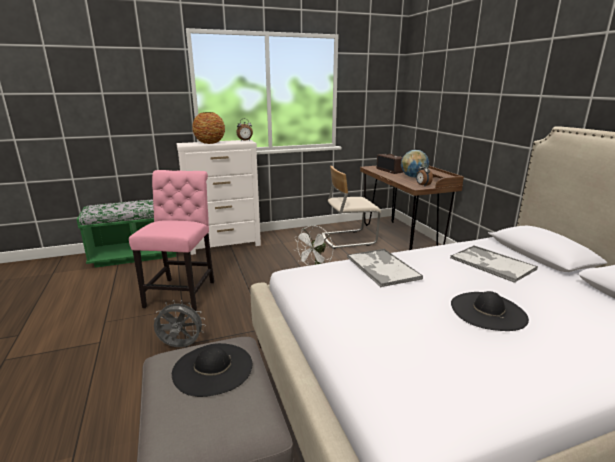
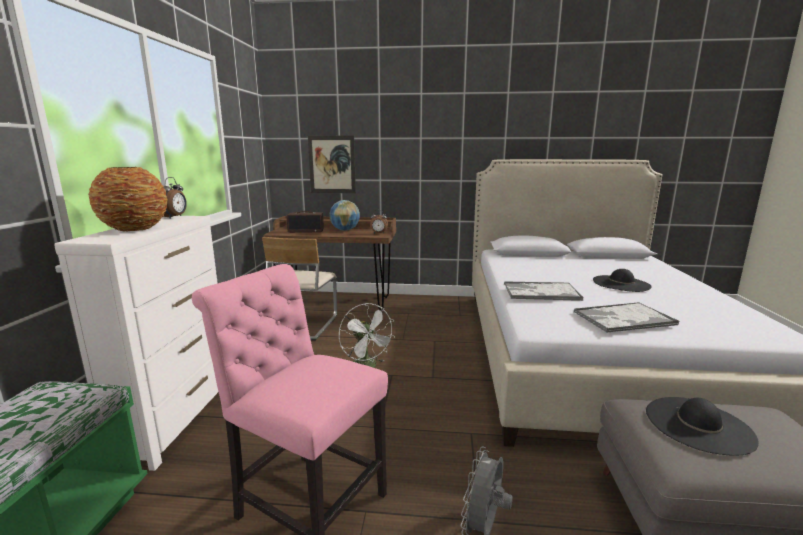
camera: 65 degrees left, 5 degrees down
(433, 116) = (332, 164): none -> picture
(491, 263) = (541, 265): tray -> tray (623, 318)

